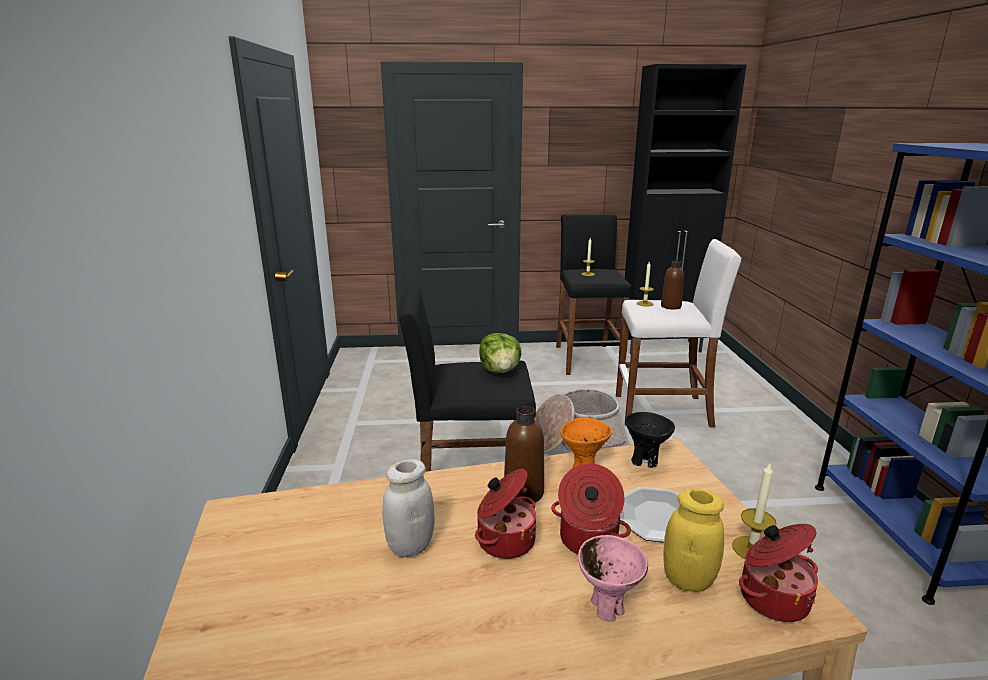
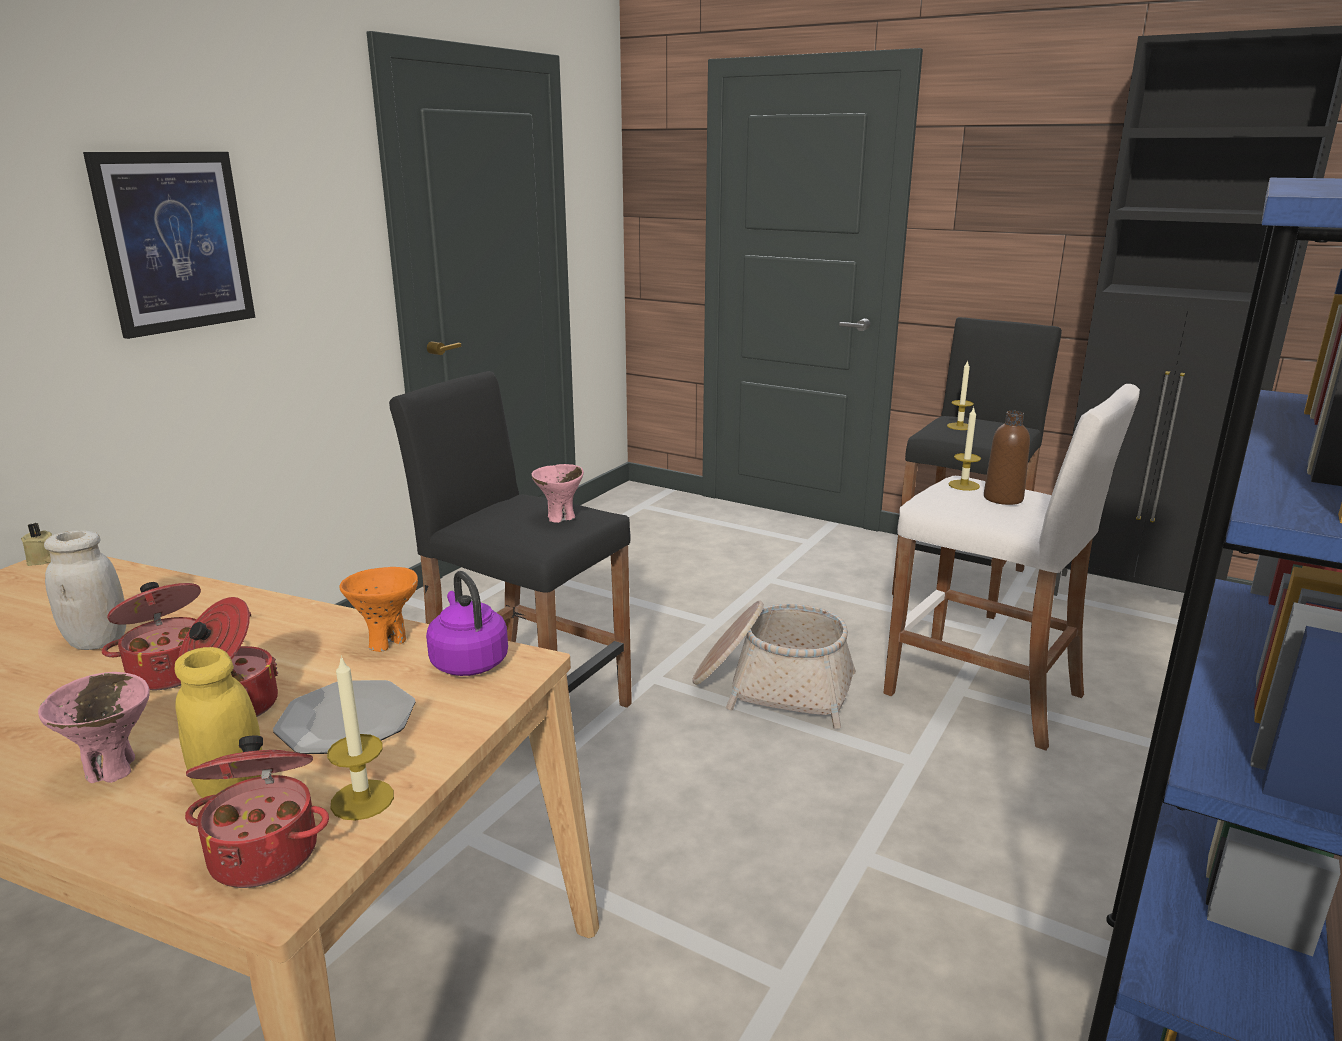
camera: 35 degrees right, 0 degrees up
(178, 218) = (174, 242): none -> picture
(220, 514) = (43, 560): none -> beige candle
(500, 371) = (560, 518): lettuce -> pink bowl
(523, 493) = (279, 639): brown bottle -> none
(644, 461) = (468, 661): black bowl -> purple kettle

